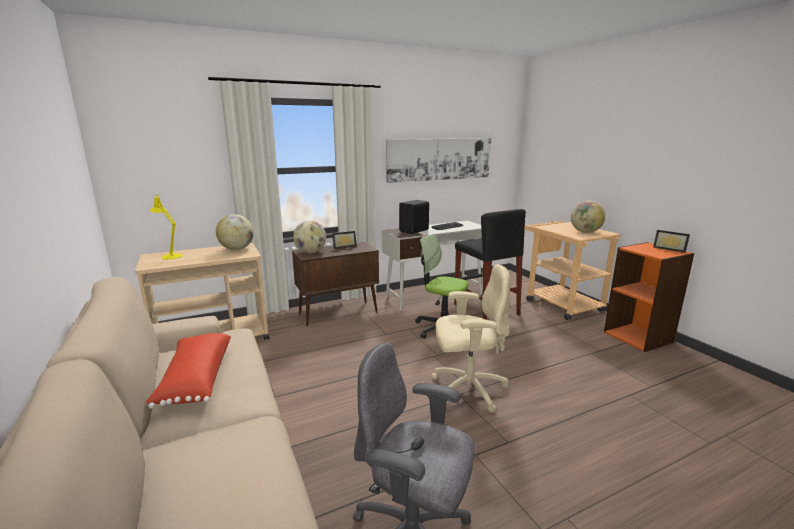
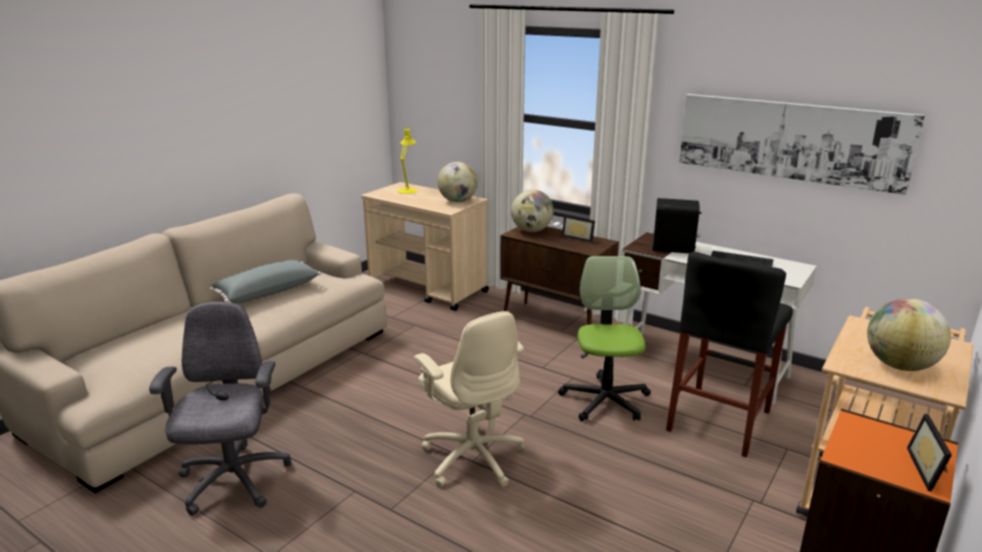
camera: 60 degrees right, 5 degrees up
(195, 380) = (267, 292): red pillow -> grey pillow

